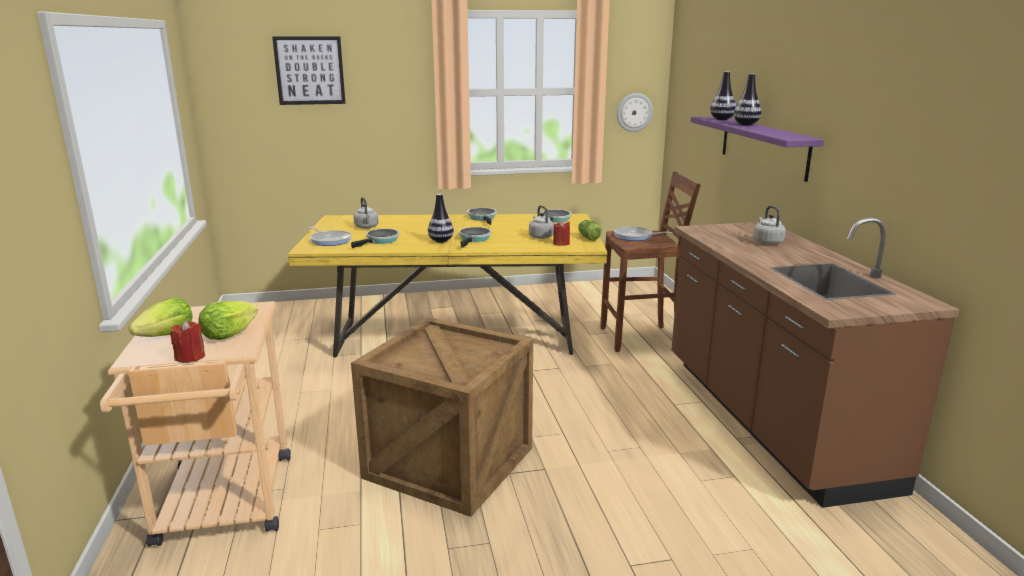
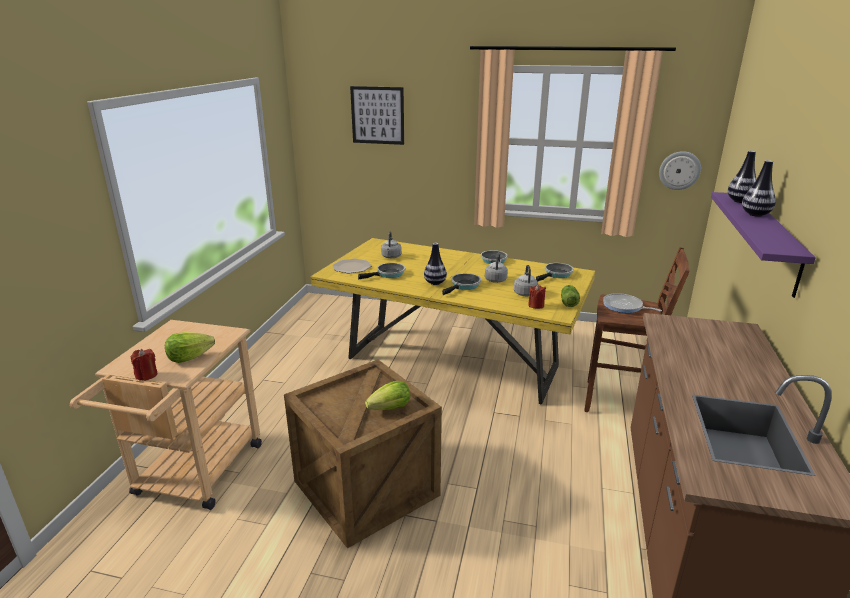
camera: 25 degrees right, 5 degrees up
(167, 335) = (154, 348): lettuce -> lettuce (390, 408)
(330, 240) = (352, 267): frying pan -> plate
(766, 242) = (725, 356): grey kettle -> grey kettle (496, 279)

